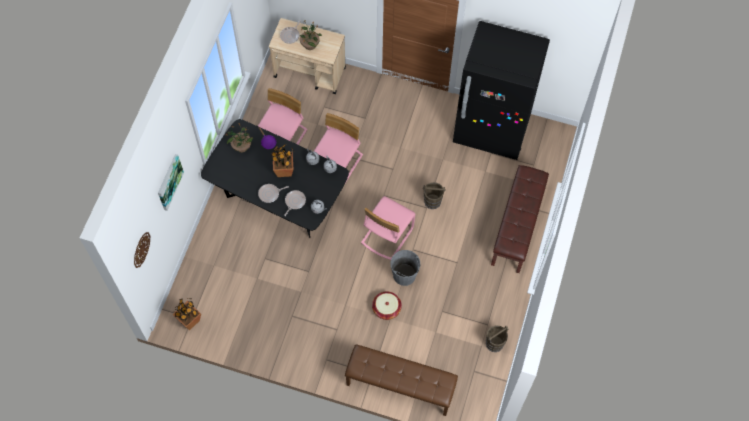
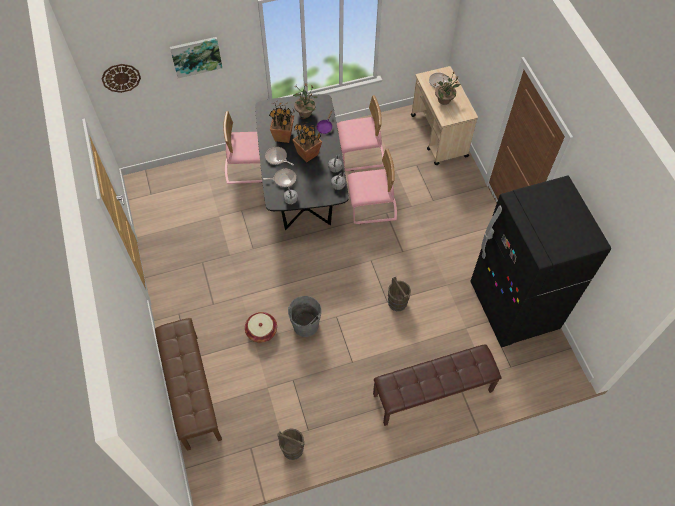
camera: 55 degrees right, 5 degrees down
(190, 320) = (147, 194): potted plant -> potted plant (283, 136)
(386, 235) = (333, 287): pink chair -> pink chair (248, 168)

